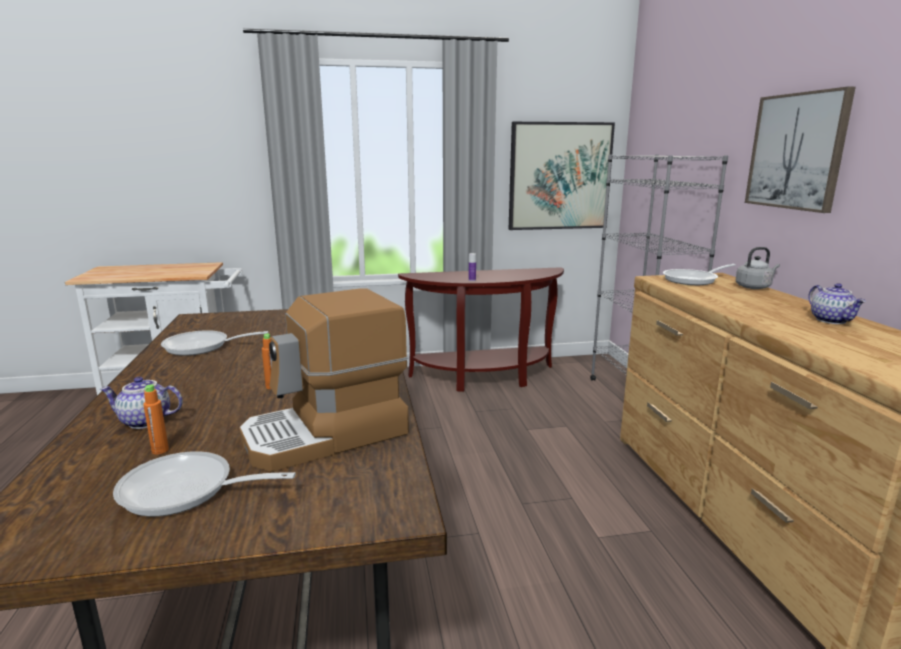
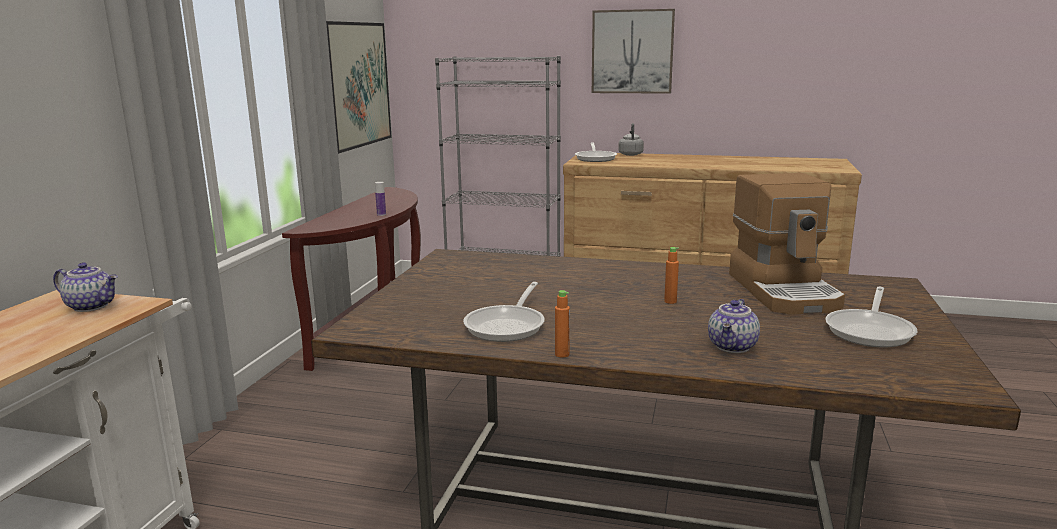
camera: 65 degrees left, 0 degrees up
(160, 450) = (799, 339): orange bottle -> orange bottle (562, 354)
(832, 320) = (720, 159): teapot -> teapot (92, 306)

